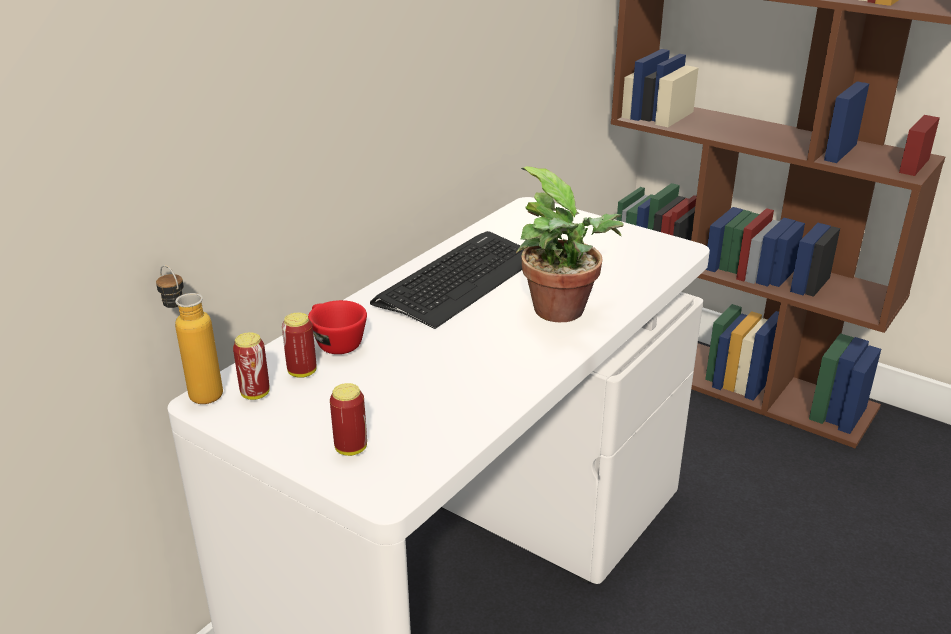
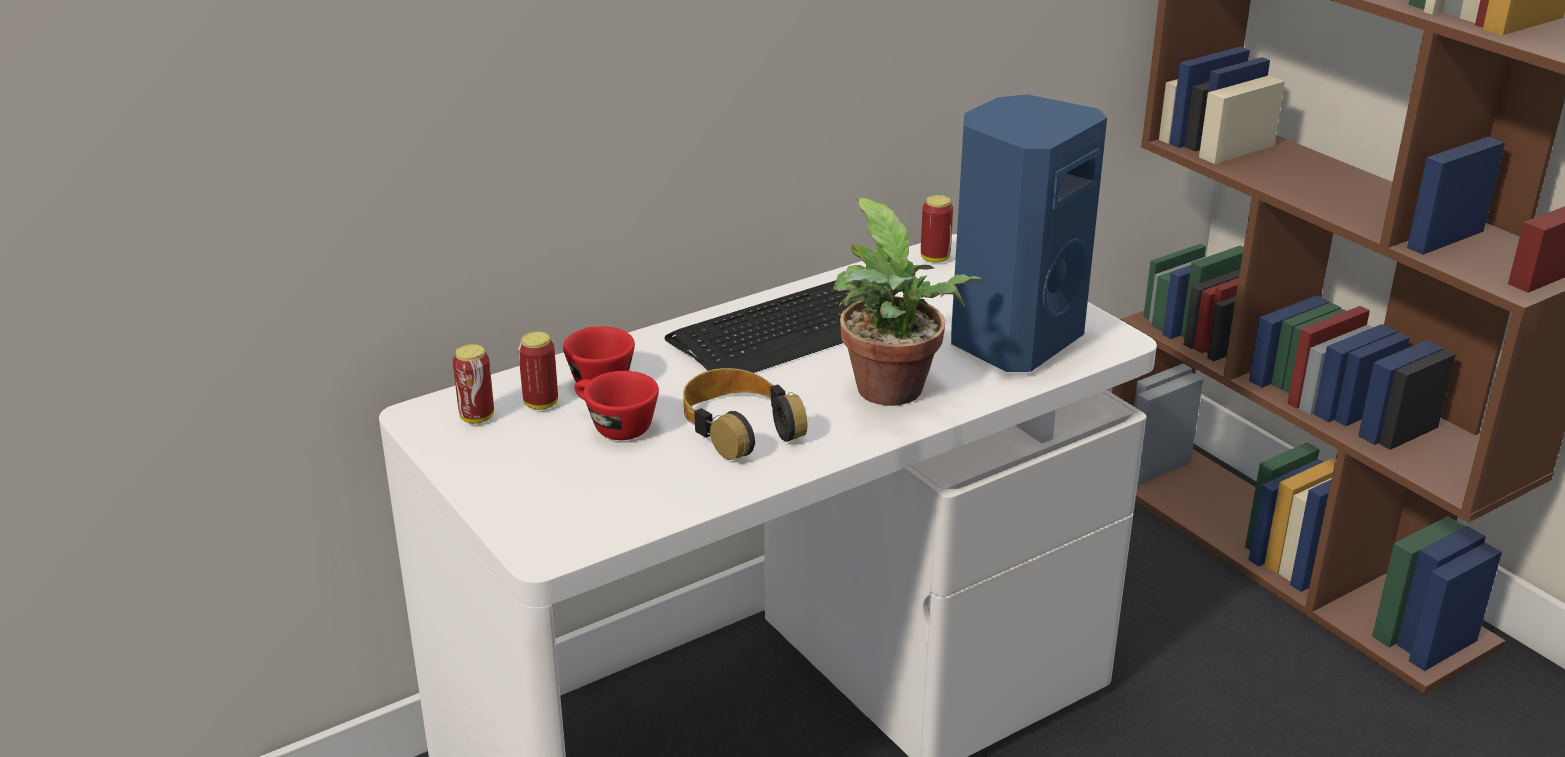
camera: 20 degrees right, 0 degrees up
(198, 390) = (420, 401): bottle -> none
(351, 448) = (540, 497): can -> can (935, 258)
(373, 378) = (614, 426): none -> red cup
(470, 359) = (739, 427): none -> headphones
(614, 261) = (1011, 340): none -> blue speaker

